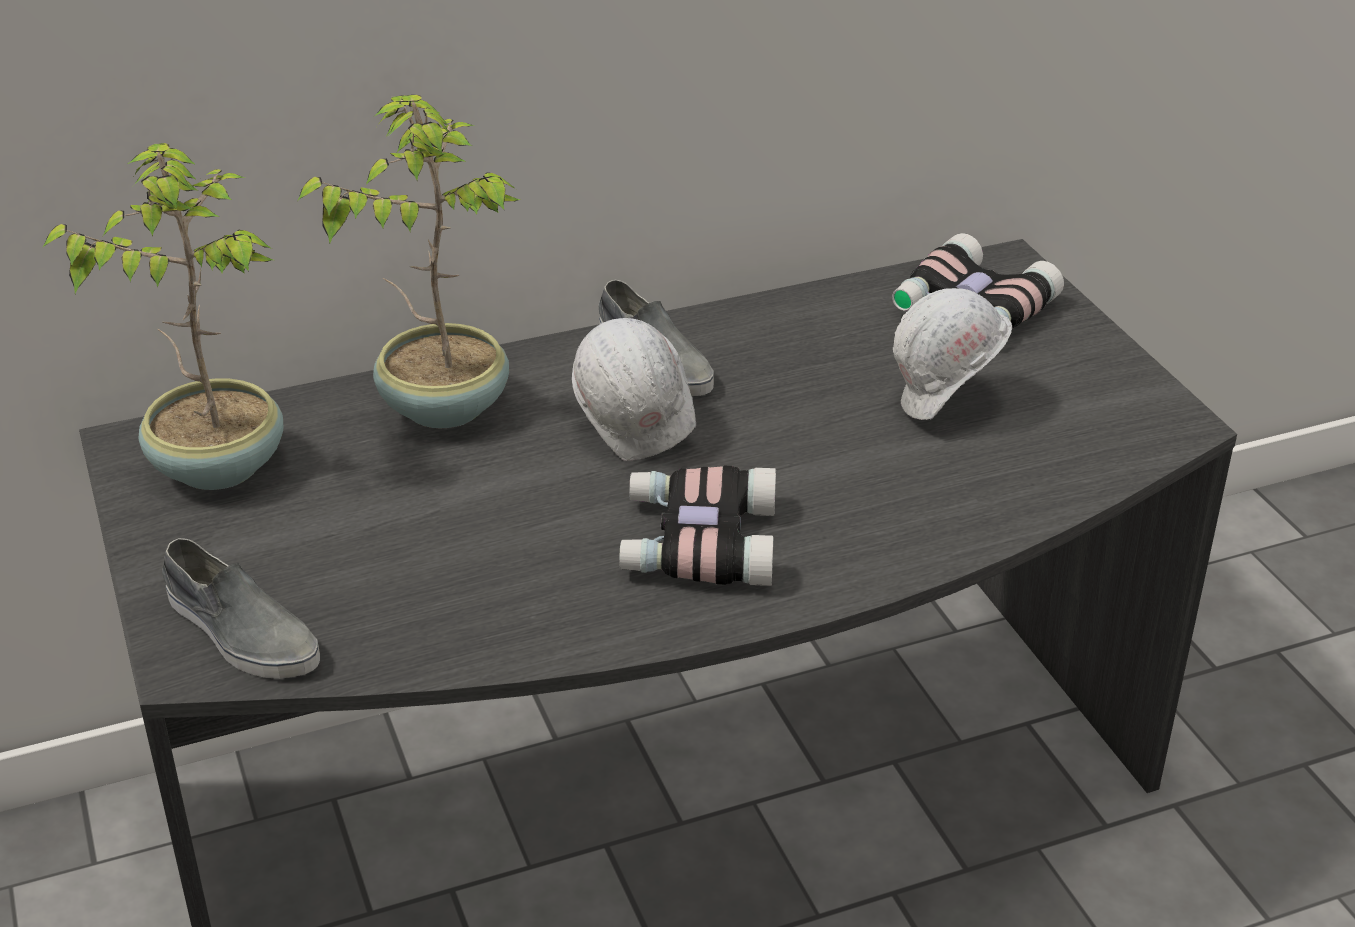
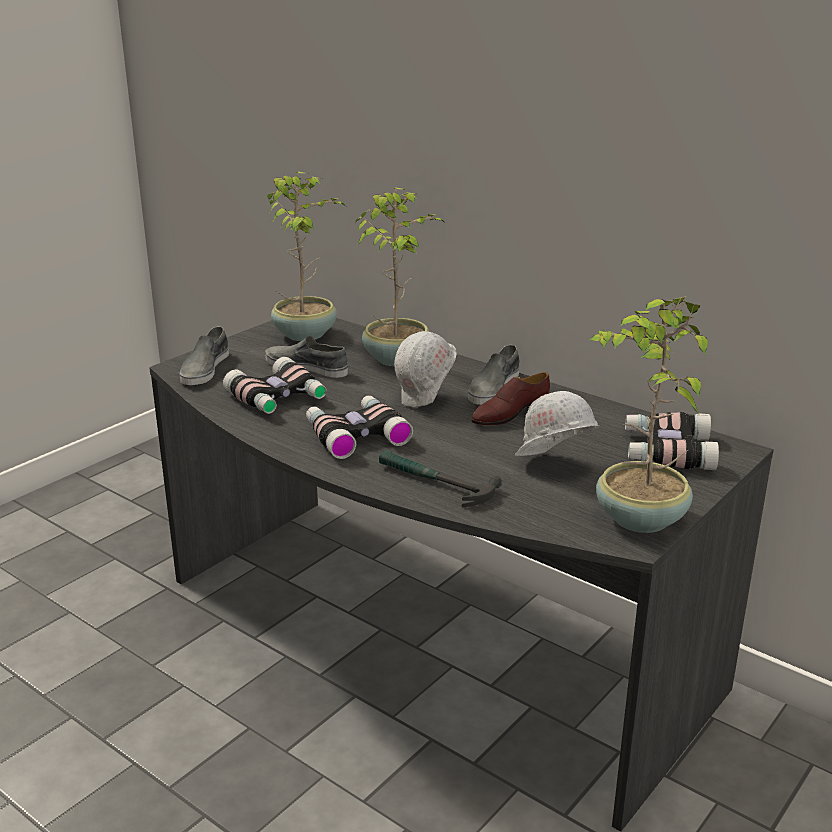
camera: 60 degrees right, 10 degrees down
(373, 509) = (307, 367): none -> grey shoe
(473, 581) = (278, 398): none -> binoculars
(756, 380) = (509, 414): none -> brown shoe
(916, 522) = (434, 483): none -> hammer
(1131, 400) = (638, 519): none -> potted plant

